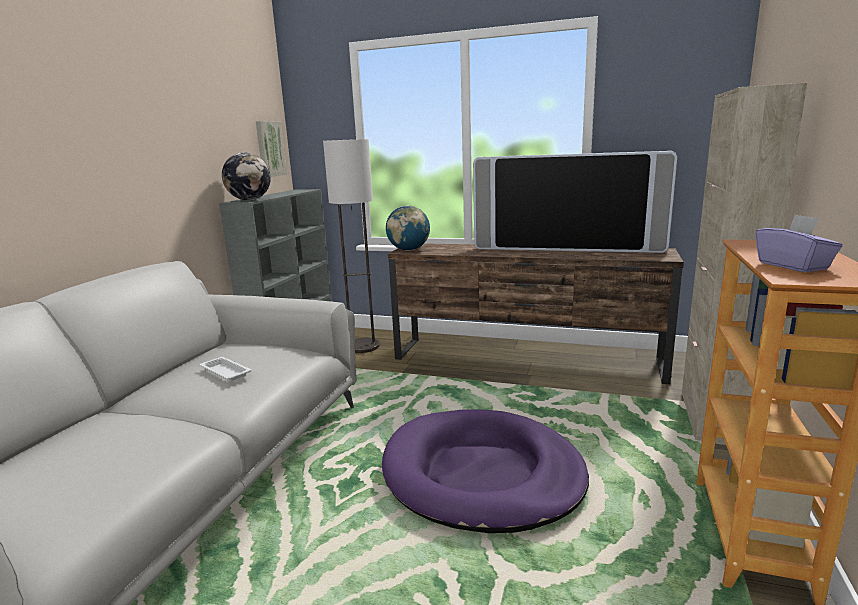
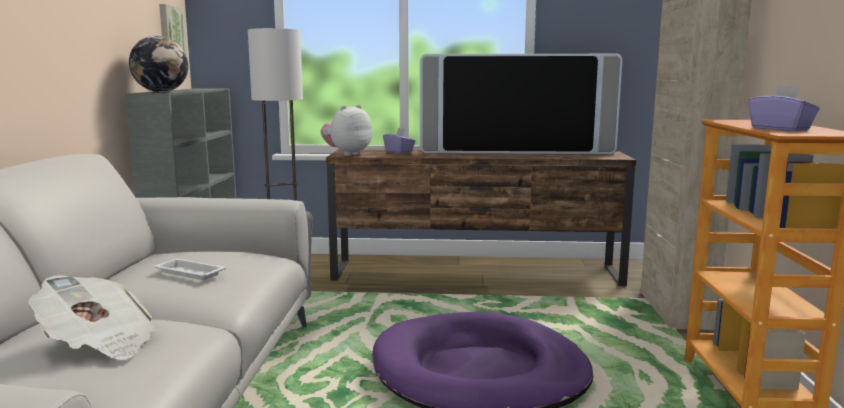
camera: 15 degrees left, 5 degrees down
(107, 449) = (100, 344): none -> newspaper
(409, 250) = (347, 154): globe -> plush toy
(457, 247) = (399, 151): none -> purple tissue box

